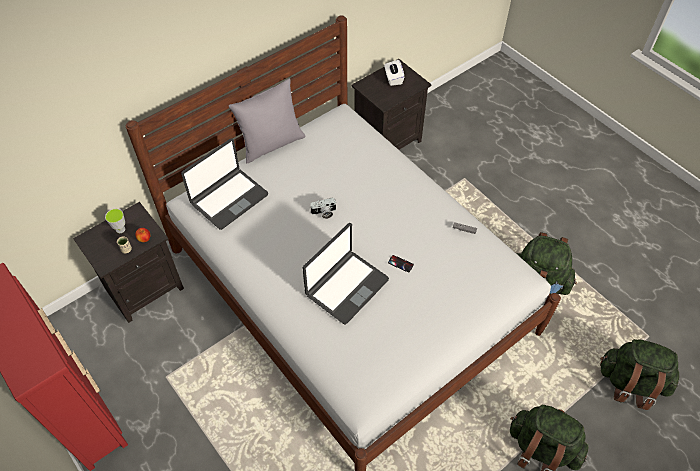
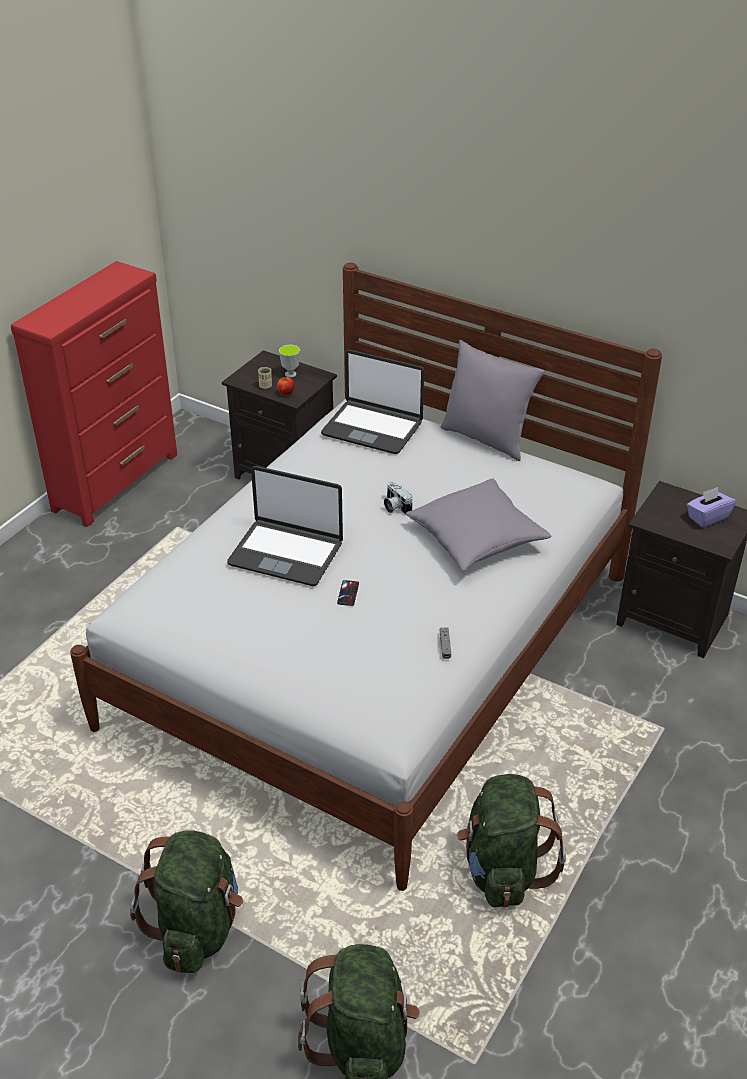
camera: 70 degrees right, 15 degrees down
(374, 183) = (477, 539): none -> grey pillow
(393, 78) = (707, 517): white tissue box -> purple tissue box

